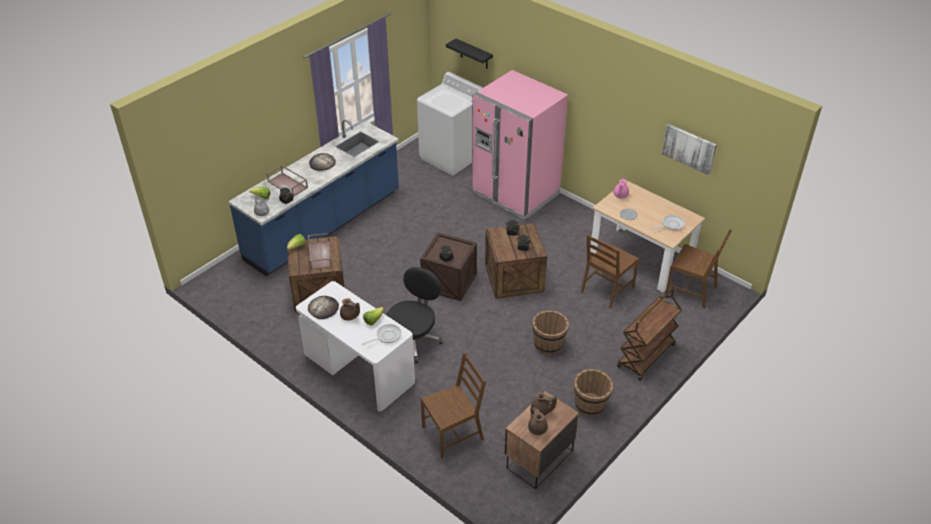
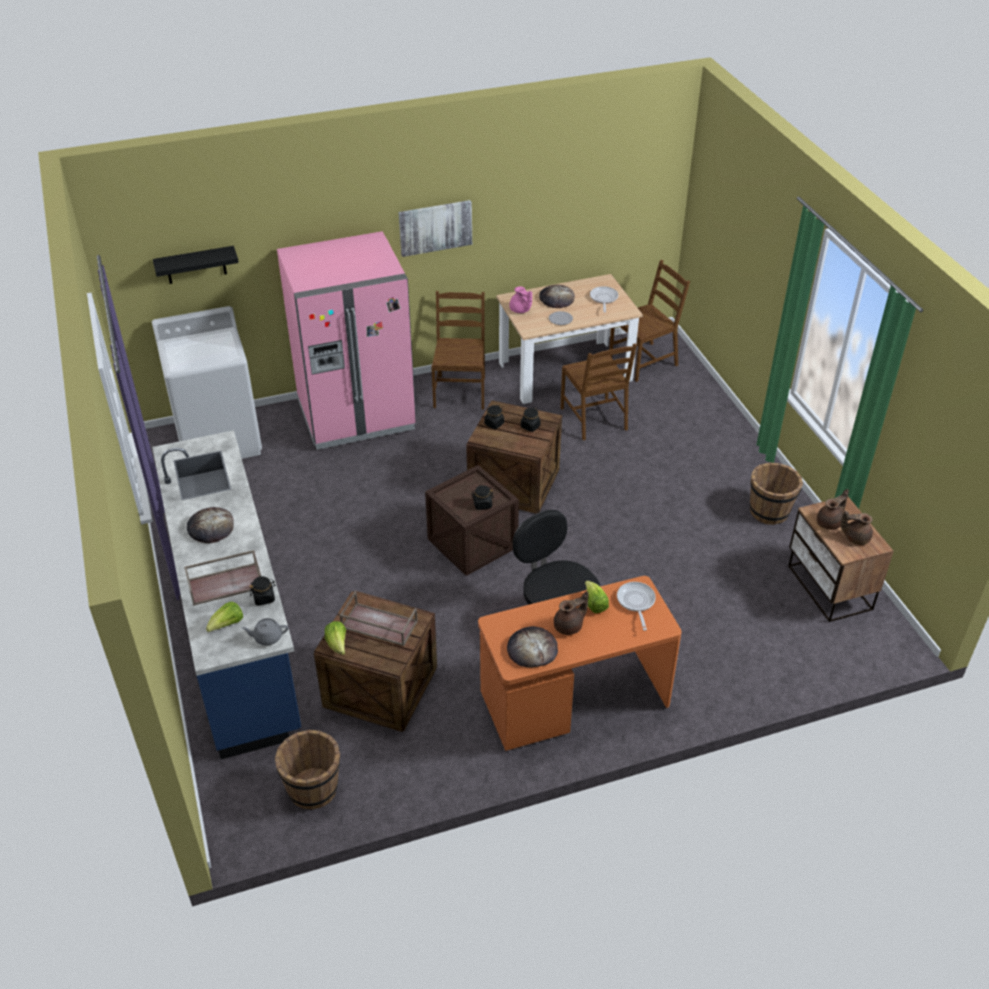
camera: 60 degrees left, 0 degrees up
(358, 369) = (573, 700): white desk -> orange desk
(453, 433) = (747, 647): brown chair -> brown chair (460, 391)
(548, 344) = (651, 503): brown bucket -> brown bucket (313, 788)
(646, 357) = (722, 437): brown cart -> none
(649, 205) = (556, 299): none -> bread
(689, 148) = (573, 200): picture -> picture (435, 227)

